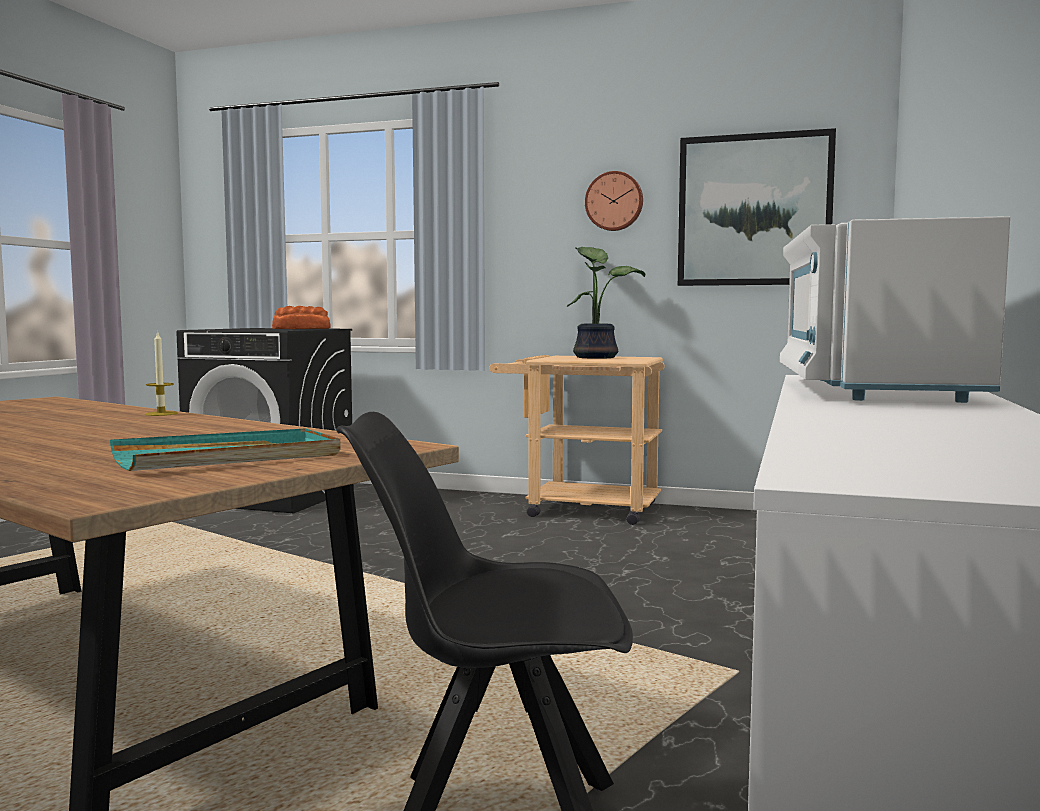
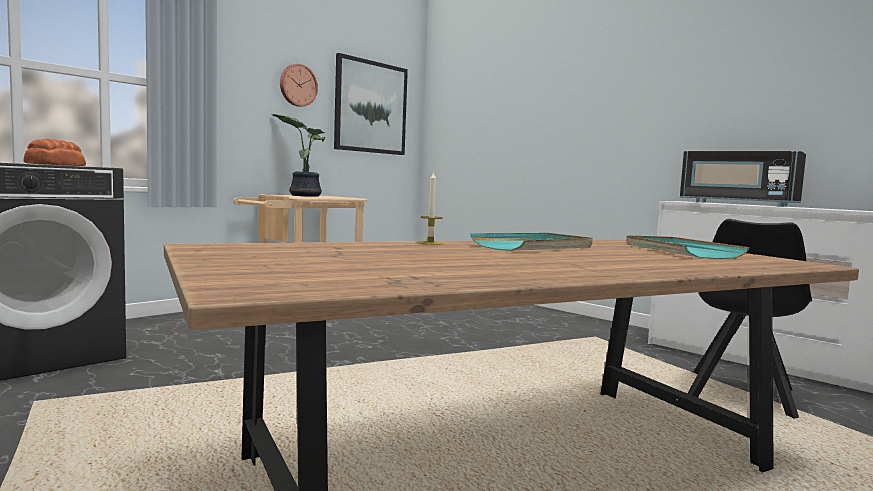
camera: 65 degrees left, 0 degrees up
(181, 428) = (535, 246): none -> turquoise tray
(872, 389) = (737, 204): white microwave -> black microwave

